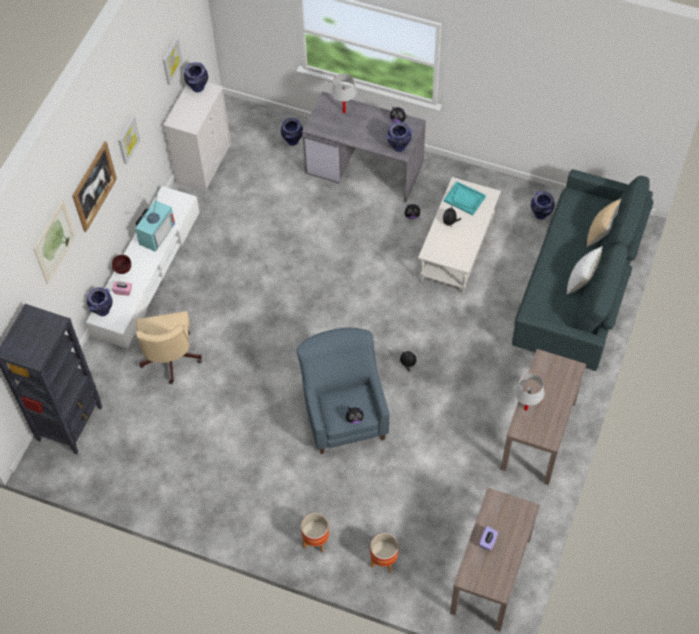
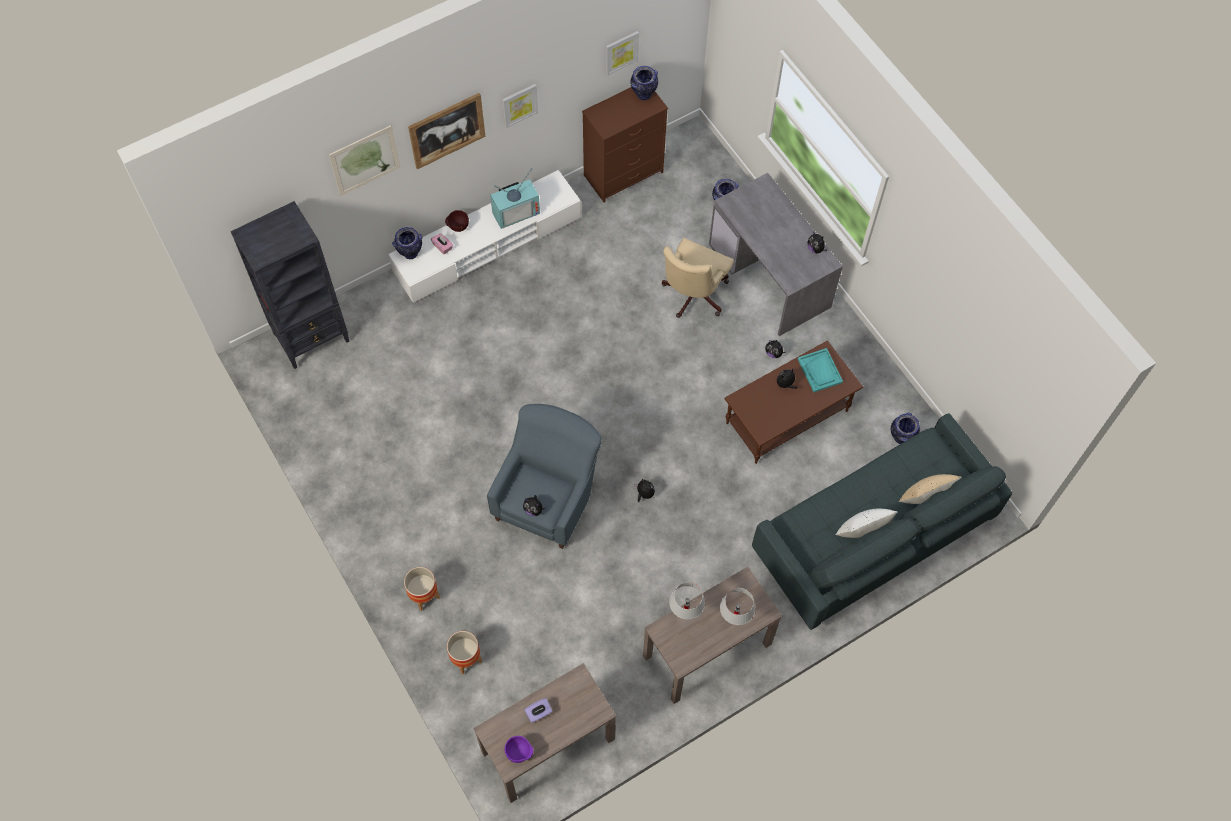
camera: 35 degrees right, 5 degrees up
(170, 360) = (440, 339): beige office chair -> beige office chair (692, 296)
(203, 164) = (624, 173): white dresser -> brown dresser
(344, 112) = (770, 207): white table lamp -> white table lamp (734, 621)
(398, 147) = (792, 276): vase -> none
(457, 251) = (787, 418): white coffee table -> brown coffee table
(499, 577) = (519, 753): none -> purple bowl

